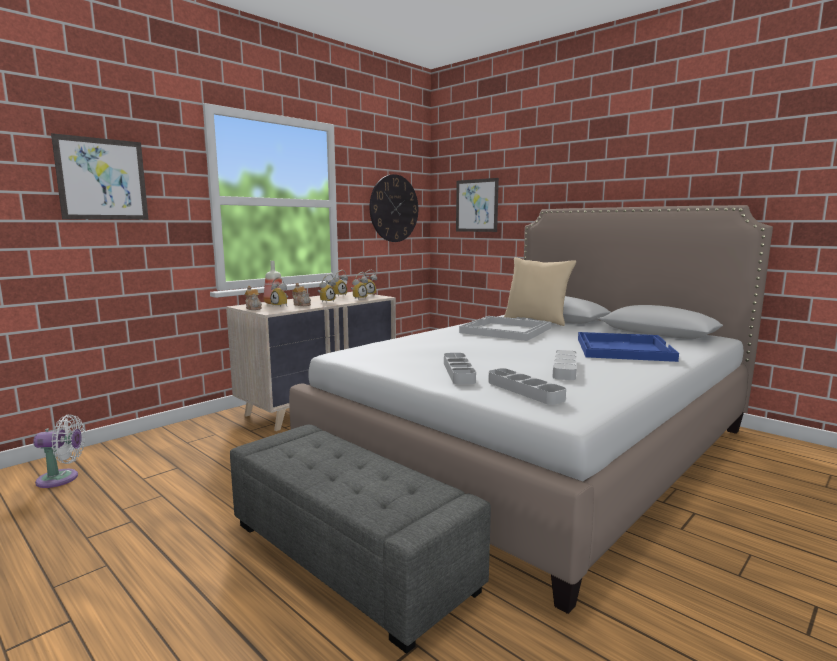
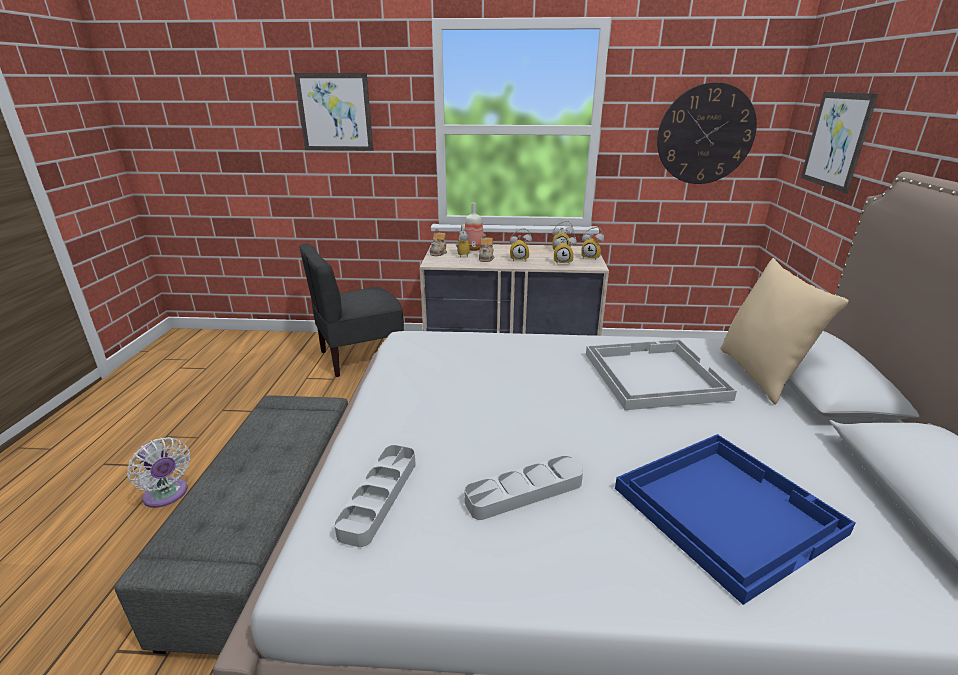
camera: 50 degrees right, 15 degrees up
(62, 479) = (281, 354): white fan -> white fan (167, 495)
(173, 446) = (360, 357): none -> grey chair
(458, 372) = (411, 423): grey tray -> none

